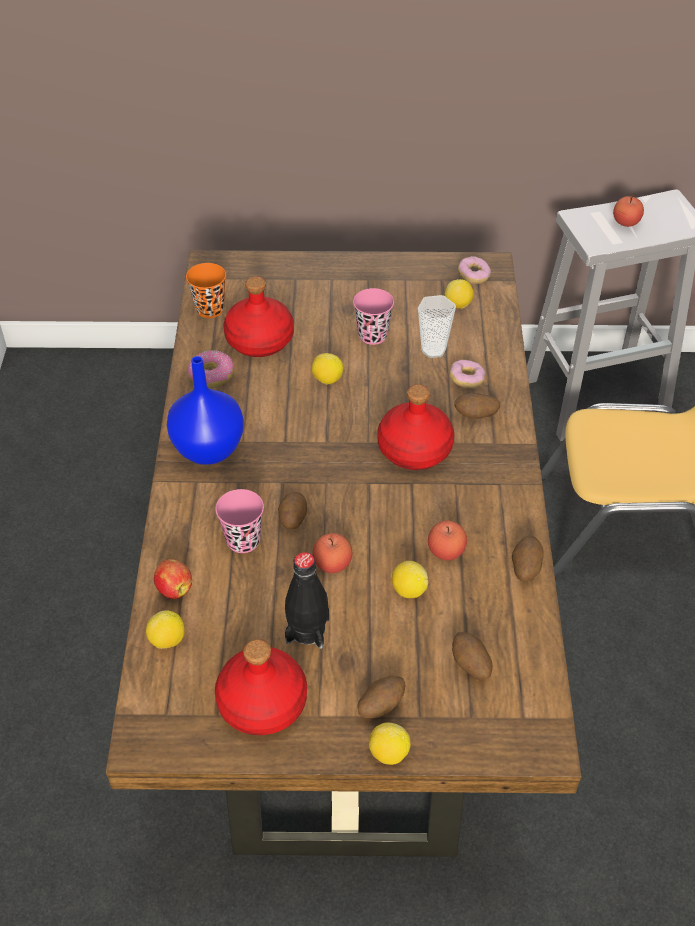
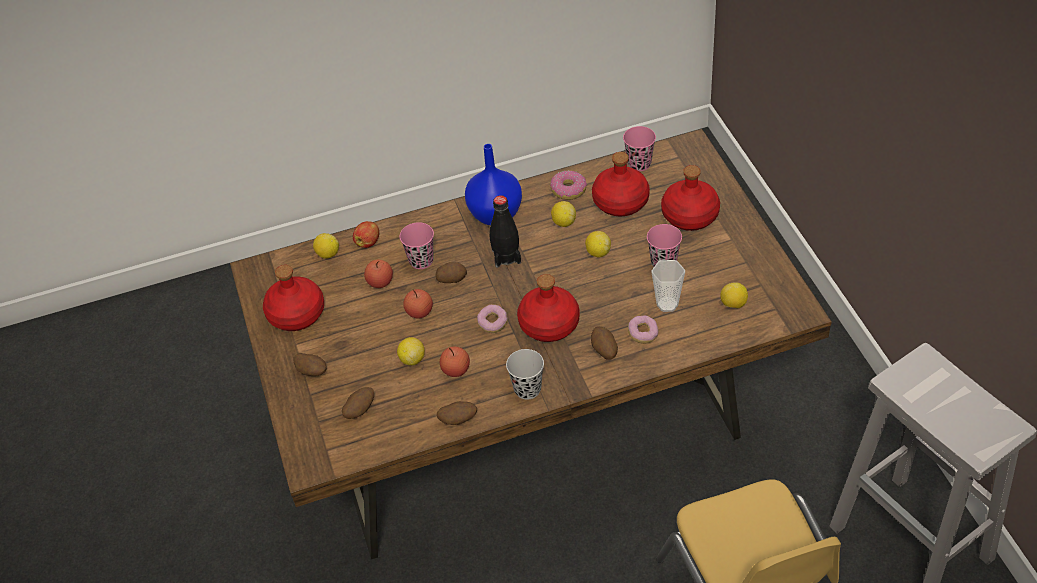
camera: 75 degrees right, 0 degrees up
(209, 309) = (639, 163): orange cup -> pink cup
(307, 630) = (359, 317): black bottle -> black bottle (506, 256)
(315, 296) = (690, 215): none -> red bottle
(388, 753) = (278, 386): lemon -> lemon (564, 222)
(473, 276) = (779, 304): donut -> donut (492, 323)
(504, 493) = (527, 389): none -> black cup
(626, 222) = (945, 398): apple -> apple (380, 282)

